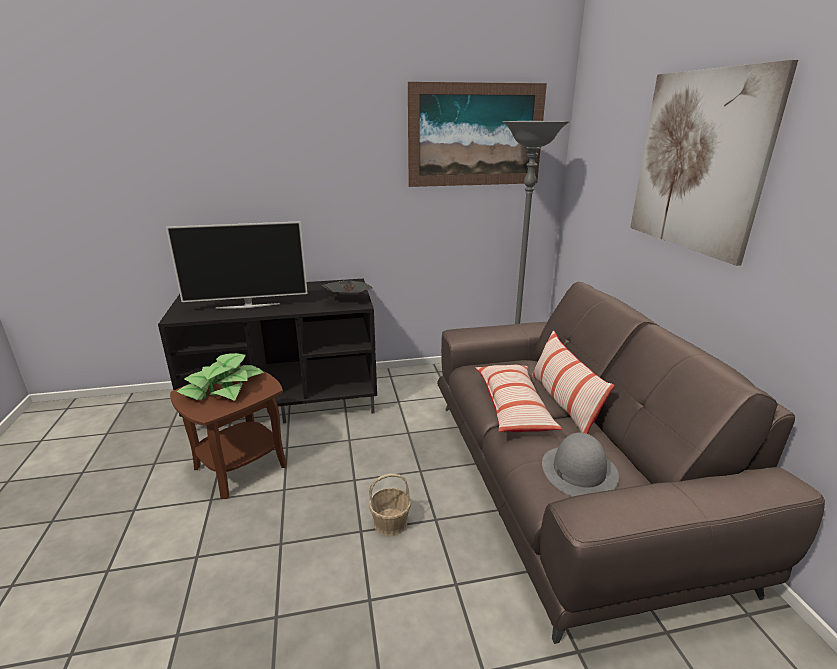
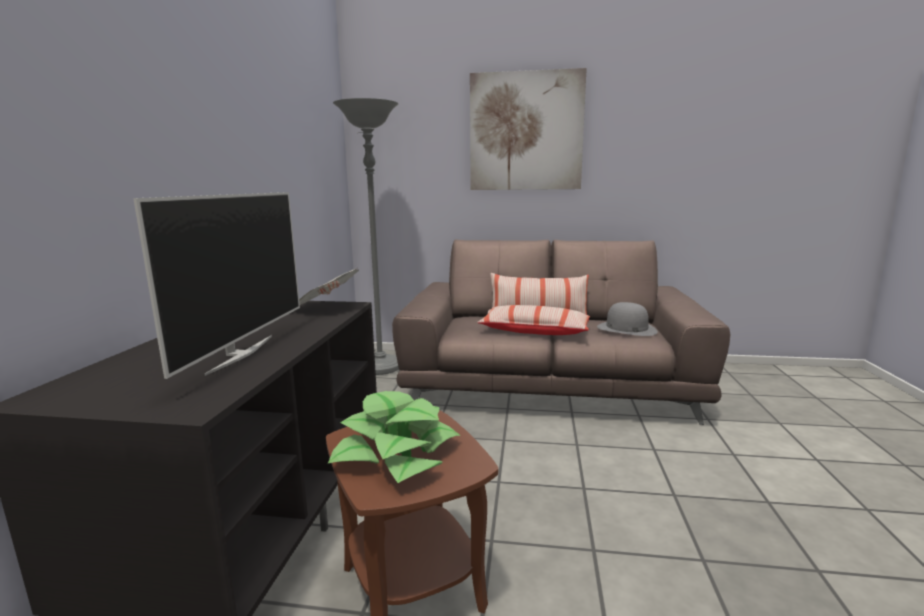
camera: 70 degrees left, 10 degrees down
(390, 523) = (576, 468): basket -> none
(476, 135) = (303, 114): picture -> none

